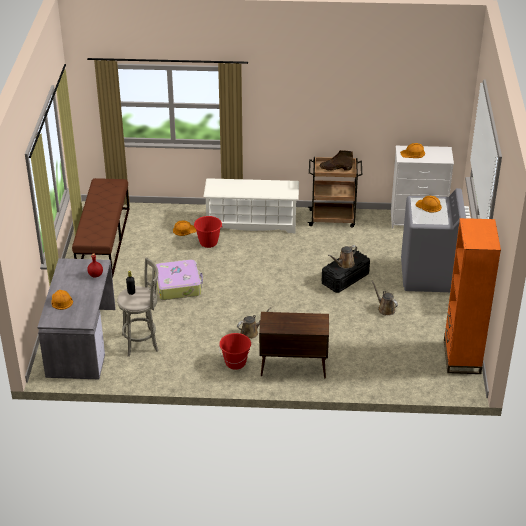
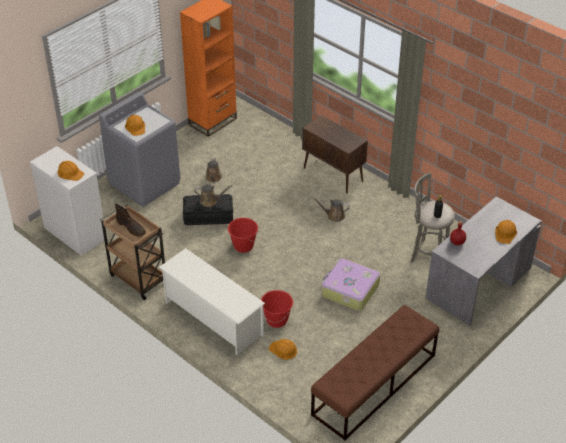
camera: 140 degrees left, 5 degrees up
(235, 363) = (371, 200): red bucket -> red bucket (243, 246)

